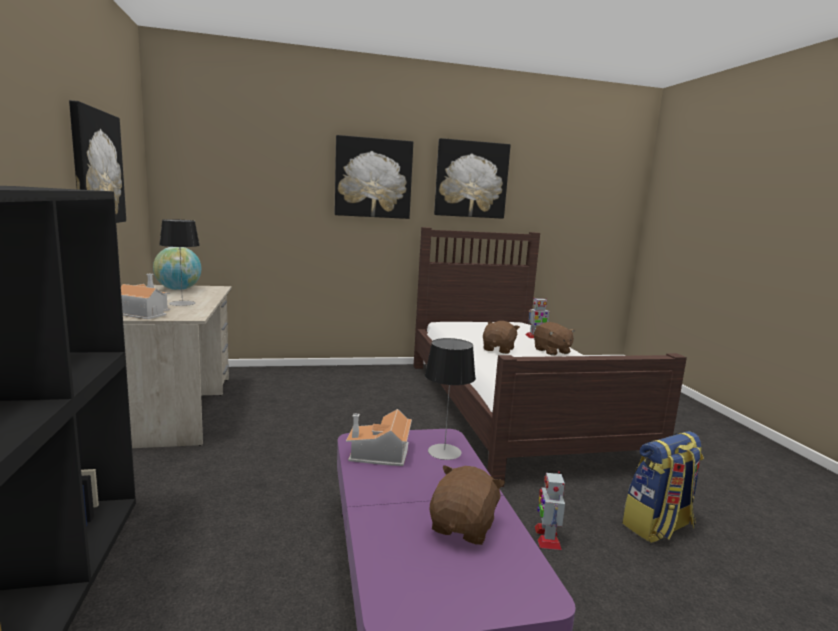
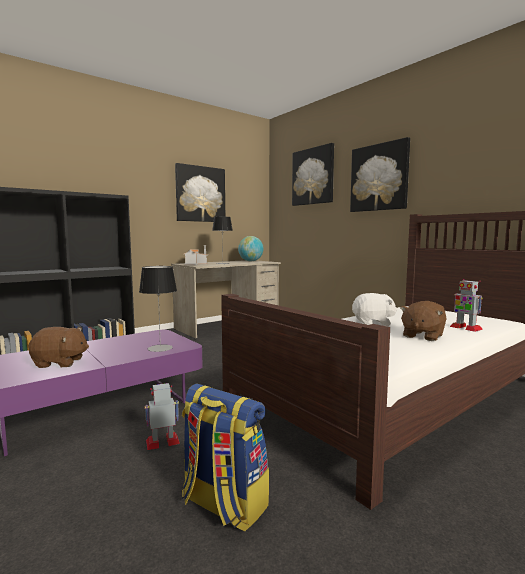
camera: 65 degrees right, 5 degrees down
(380, 454) = (144, 338): toy house -> none
(471, 179) = (470, 159): picture -> picture (313, 176)
(499, 349) = (373, 323): brown plush toy -> white plush toy

